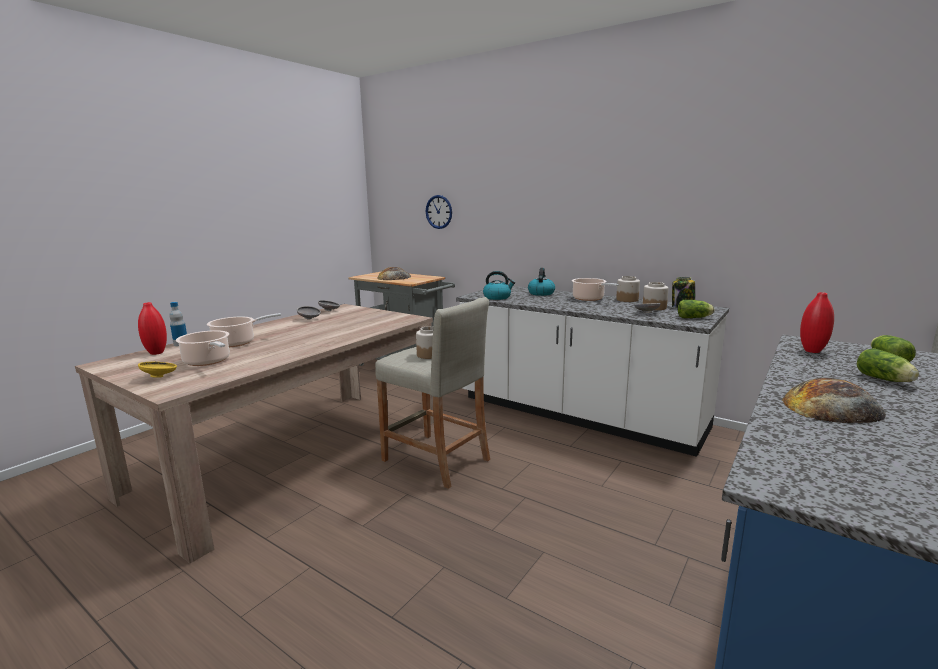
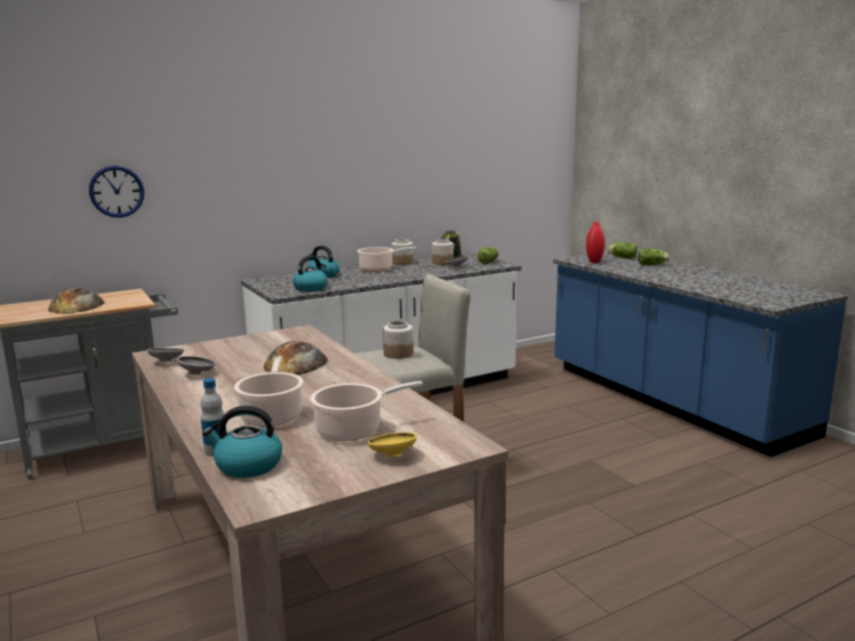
camera: 65 degrees left, 0 degrees up
(156, 353) = (247, 466): red vase -> kettle
(832, 407) = (686, 279): bread -> bread (295, 363)

